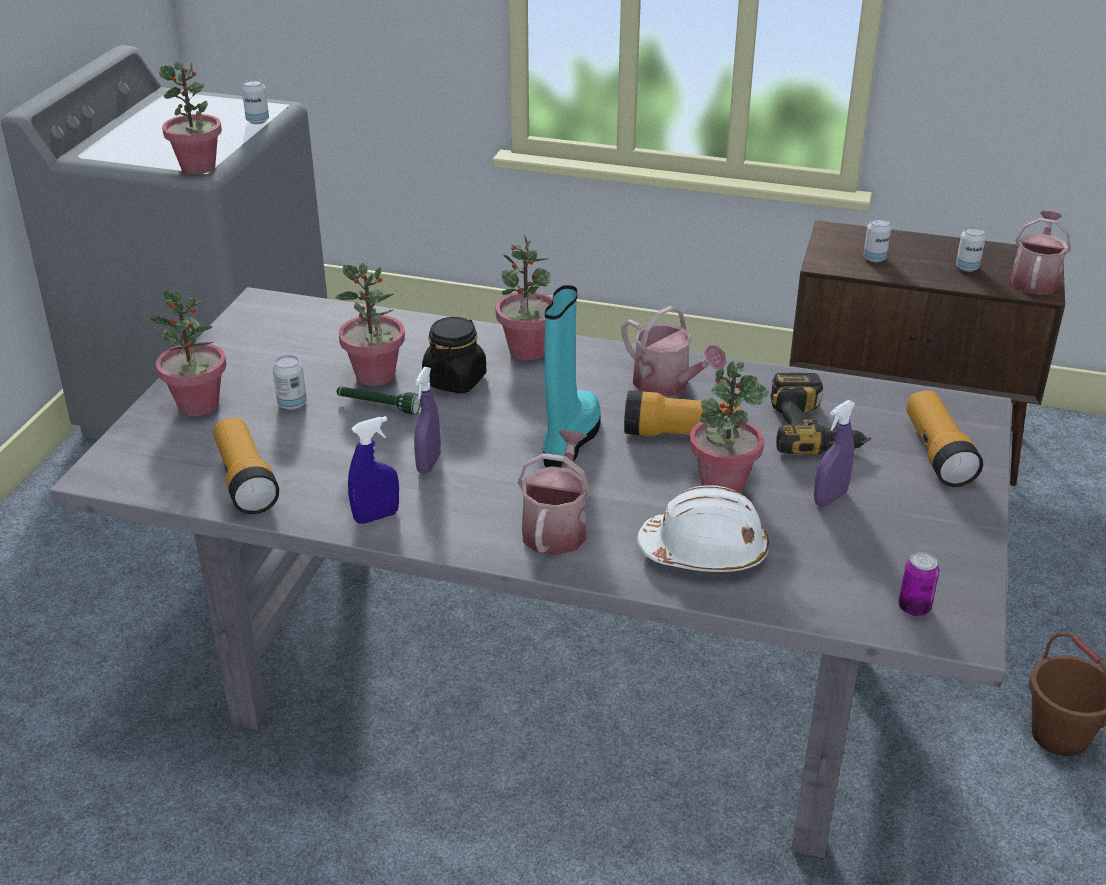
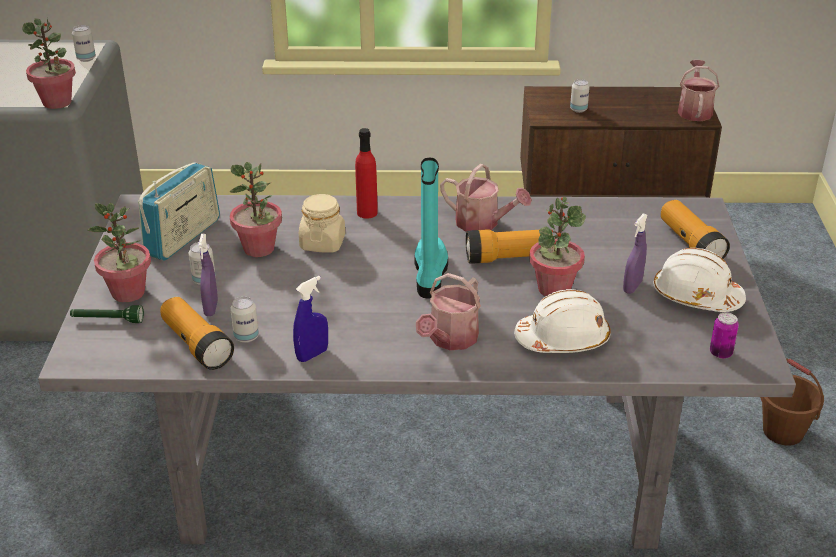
camera: 15 degrees left, 0 degrees up
(293, 348) = (183, 237): none -> radio
(378, 406) = (272, 272): green flashlight -> green flashlight (107, 320)
(429, 464) = (333, 309): purple spray bottle -> purple spray bottle (211, 308)
(455, 380) = (322, 243): black jar -> beige jar
(527, 350) = (367, 213): potted plant -> red bottle
(556, 527) = (450, 339): watering can -> watering can turned 150 degrees counterclockwise
(815, 429) = (601, 239): power drill -> none
(913, 525) = (696, 296): none -> white hard hat
(967, 267) = (645, 108): can -> can (246, 337)

